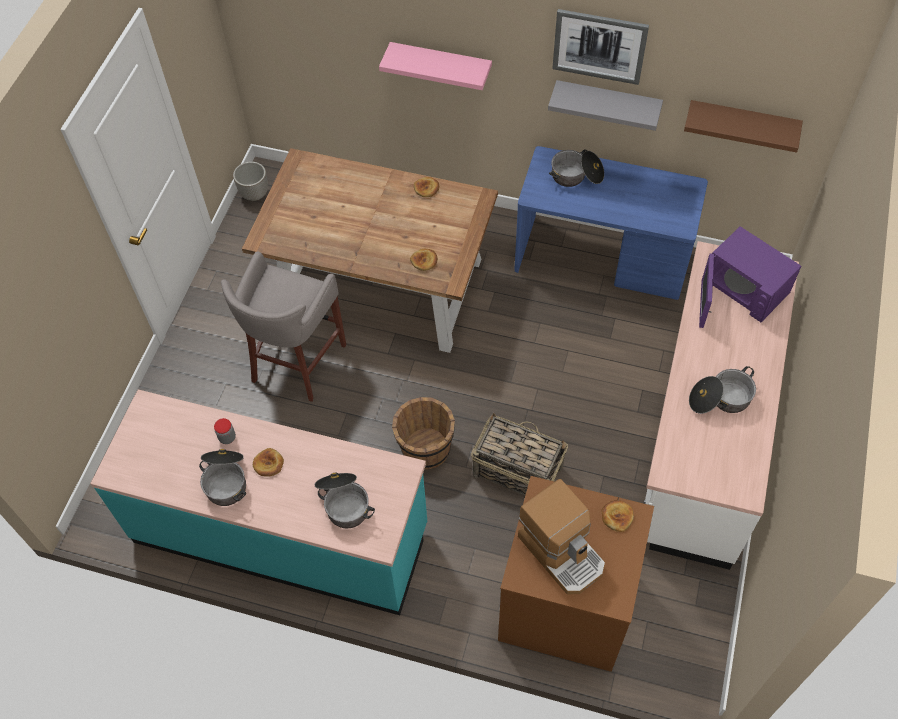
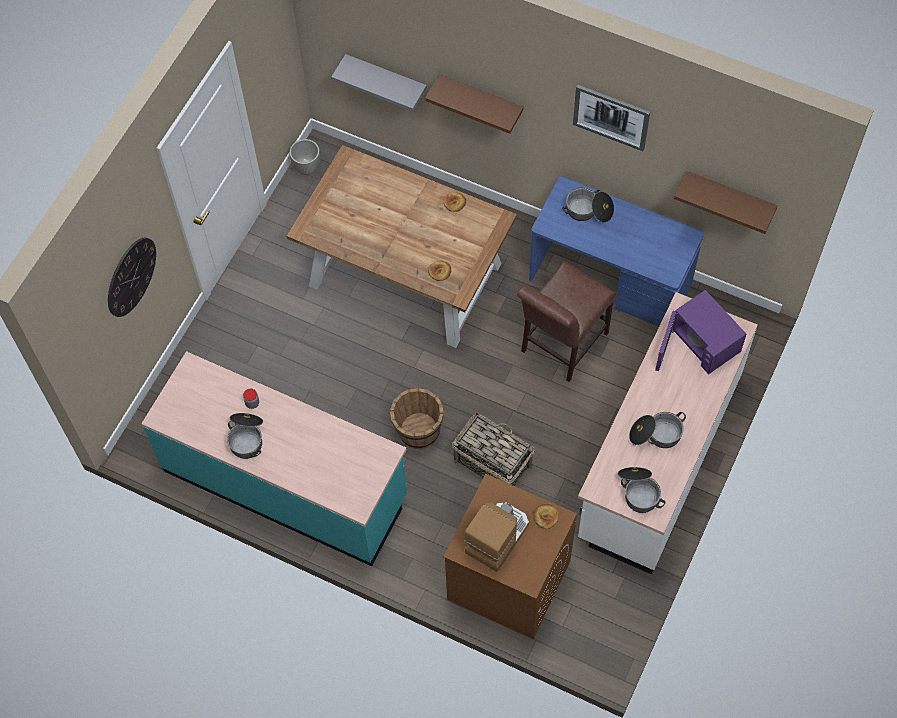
camera: 10 degrees right, 5 degrees up
(54, 303) = (131, 276): none -> wall clock
(268, 464) = (282, 430): bread -> none
(296, 364) = (320, 337): grey stool -> none
(344, 502) = (336, 471): cooking pot -> cooking pot (638, 491)
(441, 64) = (481, 99): pink shelf -> brown shelf
(562, 551) = (497, 537): coffee machine -> coffee machine turned 120 degrees counterclockwise
(564, 333) = (561, 345): none -> brown chair
(607, 103) = (619, 157): grey shelf -> grey shelf (386, 78)

